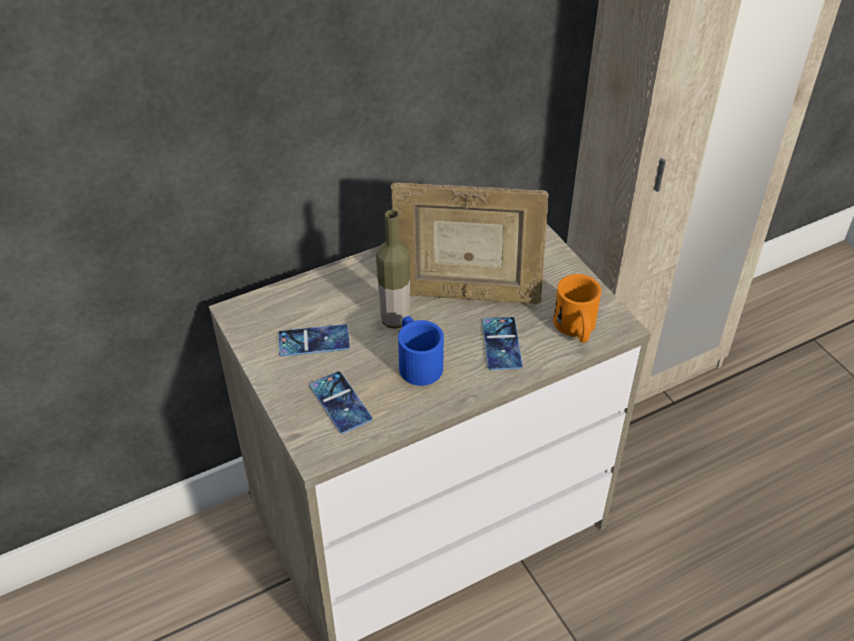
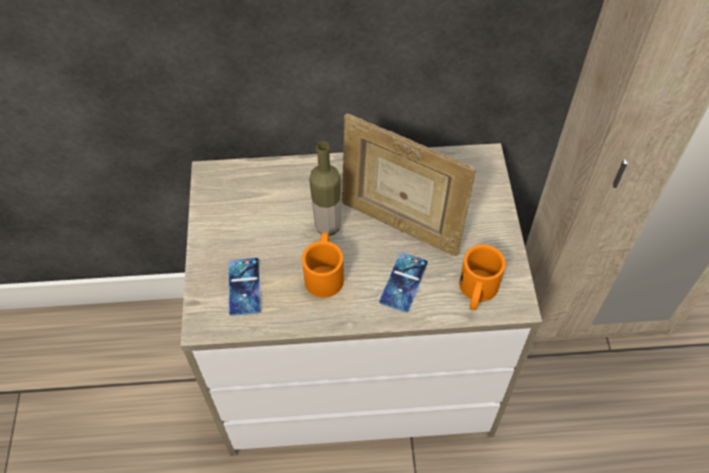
camera: 25 degrees right, 10 degrees up
(314, 341) = (254, 222): phone -> none
(417, 361) = (324, 272): blue mug -> orange mug

